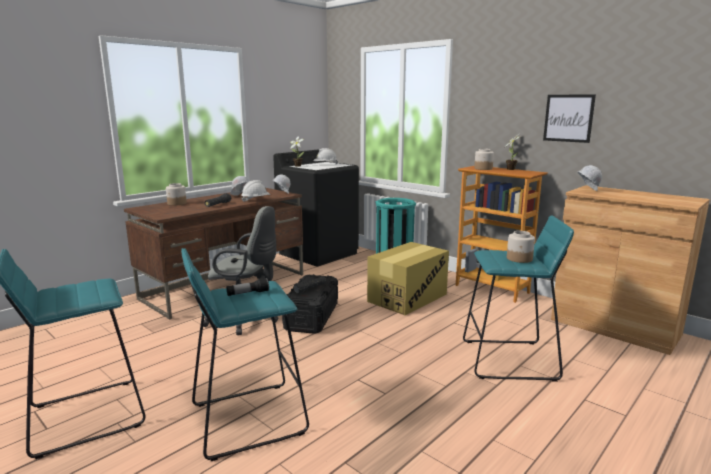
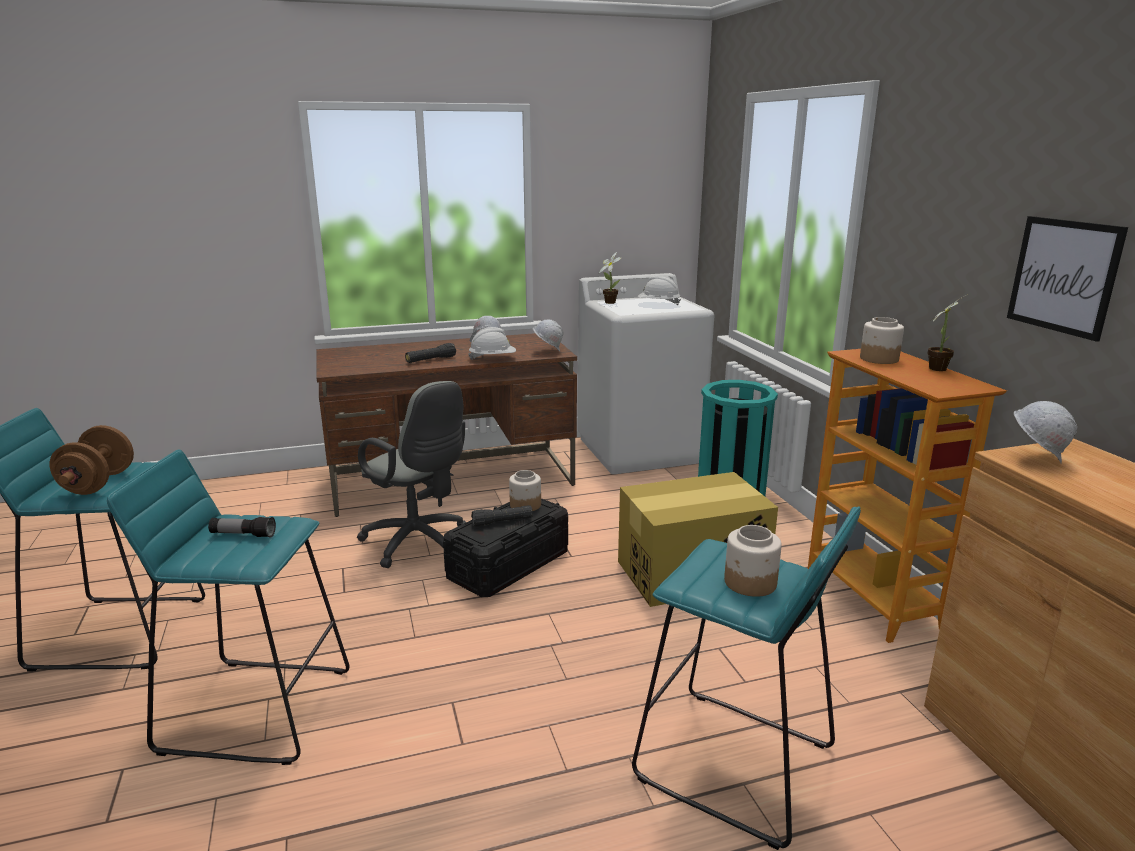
camera: 30 degrees right, 5 degrees up
(85, 294) = (98, 483): none -> brown dumbbell
(177, 203) = (387, 349): jar -> jar (525, 505)
(318, 253) = (639, 450): black washing machine -> white washing machine

